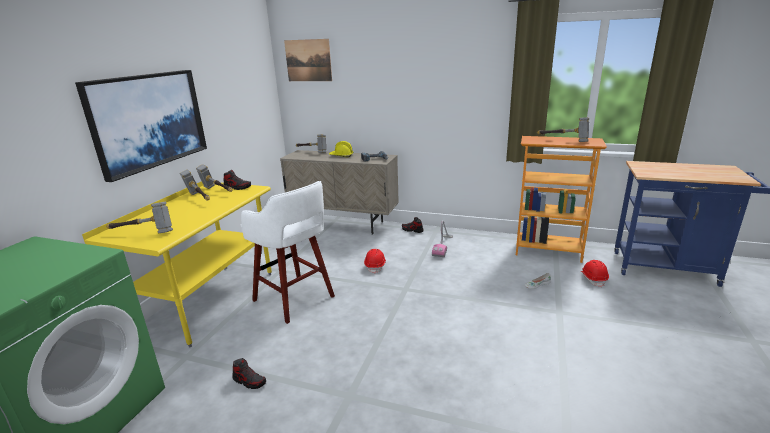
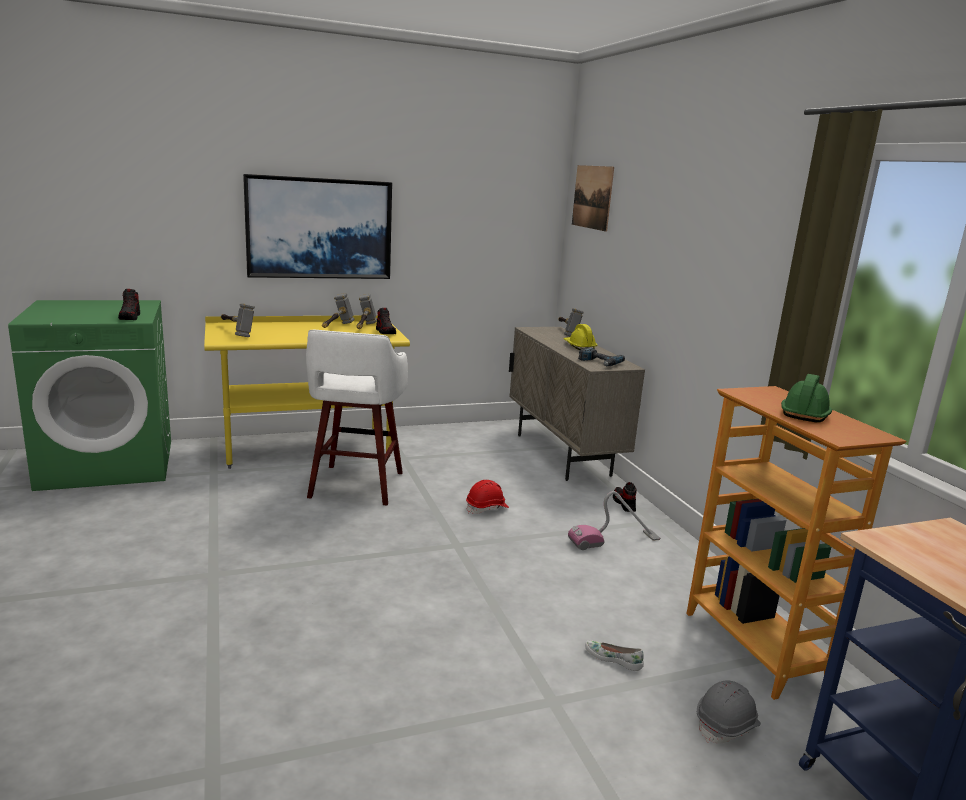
camera: 50 degrees right, 5 degrees down
(249, 381) = (199, 513): shoe -> shoe (130, 317)
(563, 140) = (805, 413): hammer -> green hard hat
(593, 278) = (727, 725): red hard hat -> grey hard hat

